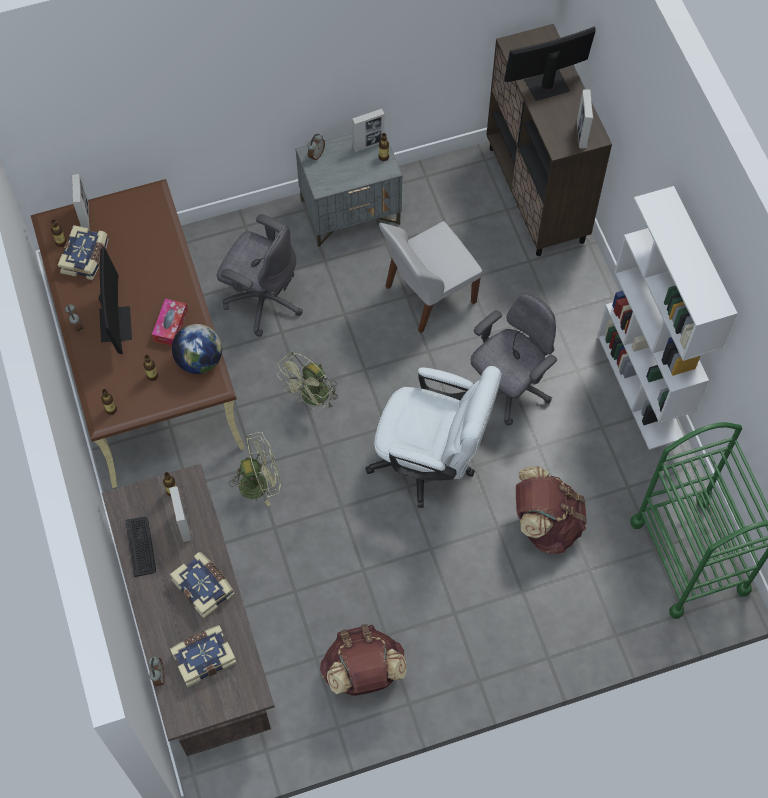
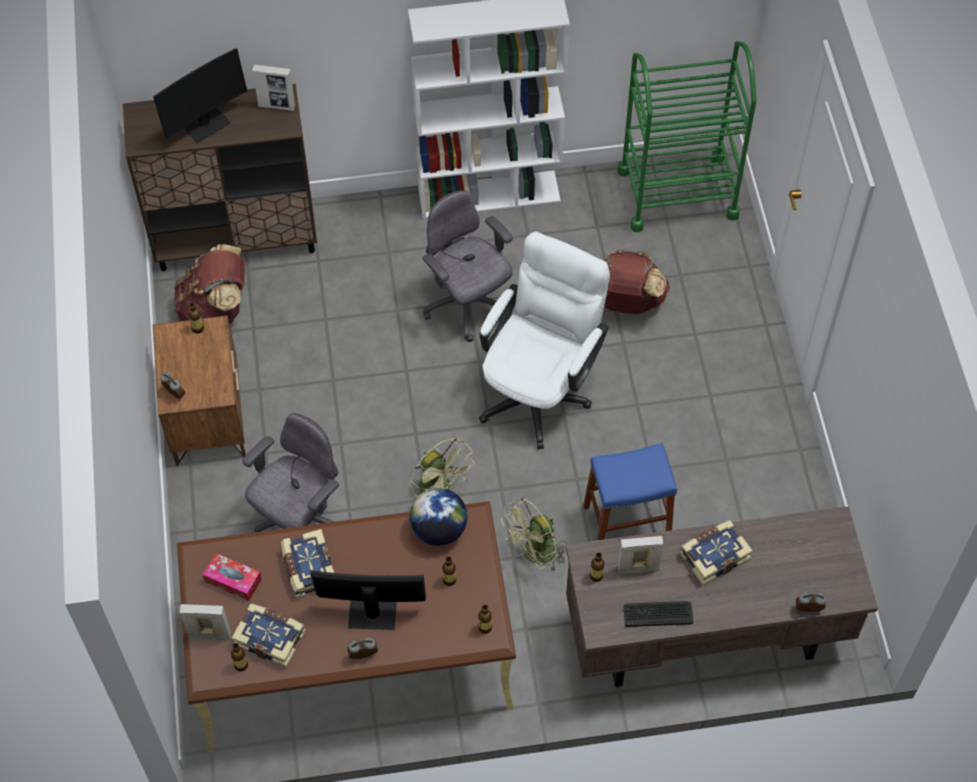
camera: 80 degrees left, 5 degrees down
(171, 325) = (387, 554): tissue box -> tissue box (233, 580)
(203, 657) = (792, 565): book -> book (308, 569)
(259, 483) = (534, 555): green fan -> green fan turned 120 degrees counterclockwise
(304, 555) = (627, 522): none -> blue stool
(351, 212) = (207, 417): grey nightstand -> brown nightstand
(363, 673) = (764, 485): brown backpack -> brown backpack (216, 312)
(368, 145) = (176, 341): picture frame -> none
(428, 295) = (337, 359): white chair -> none
(546, 86) = (205, 123): monitor -> monitor turned 120 degrees counterclockwise

